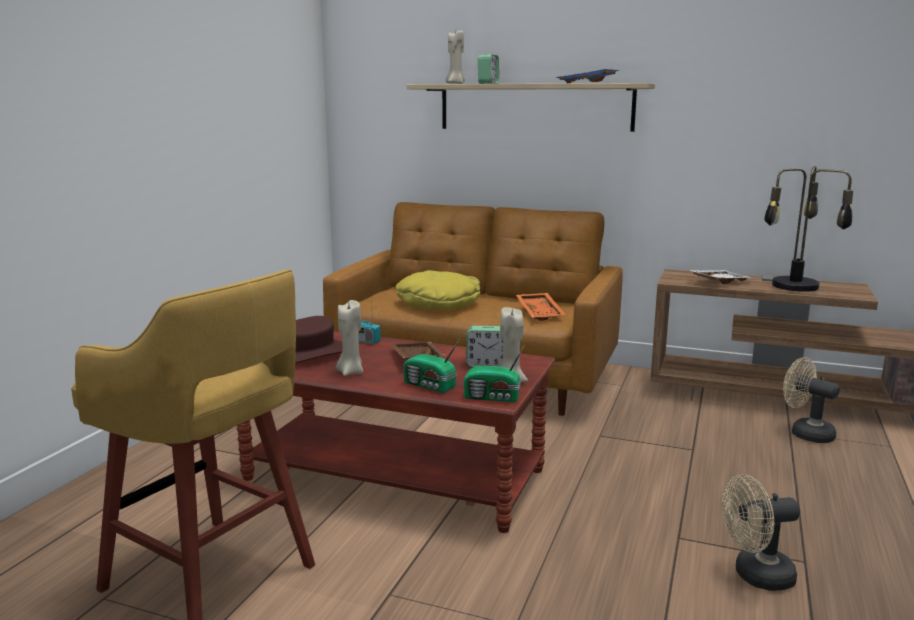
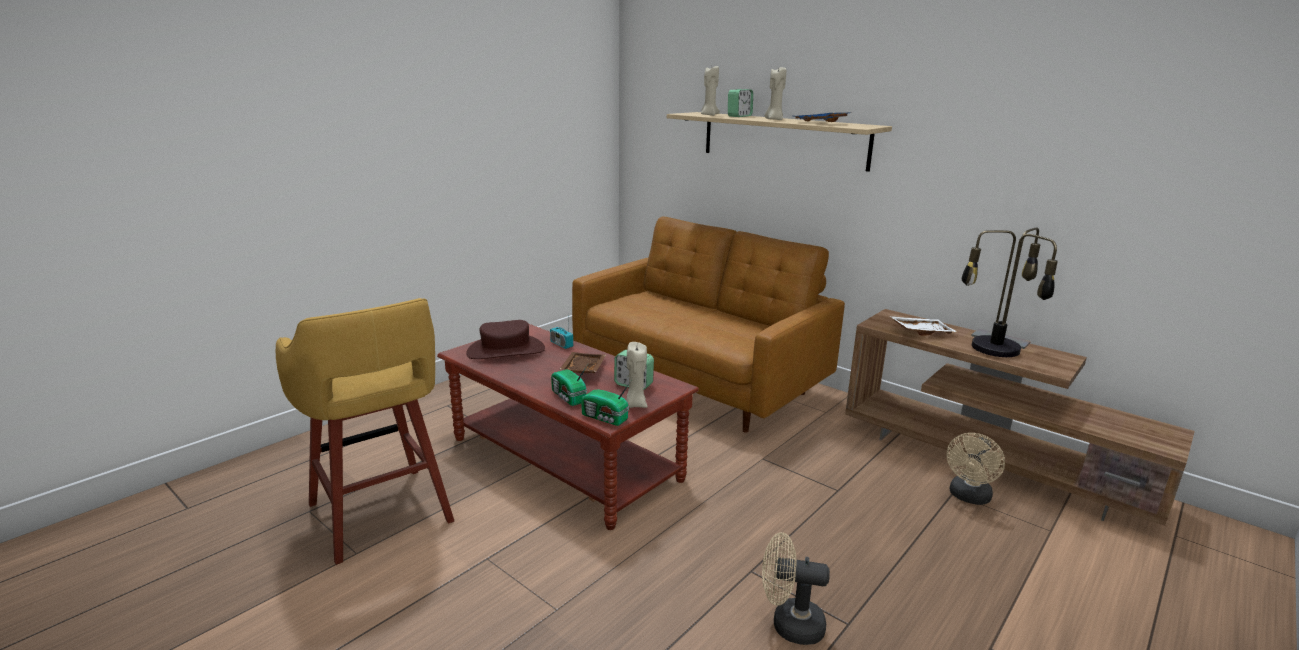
camera: 20 degrees right, 5 degrees up
(350, 372) = (522, 373): beige candle -> beige candle (774, 119)
(440, 303) = (665, 314): yellow pillow -> none
(541, 313) = (740, 337): orange tray -> none
(805, 433) = (968, 497): beige fan -> beige fan turned 120 degrees counterclockwise

